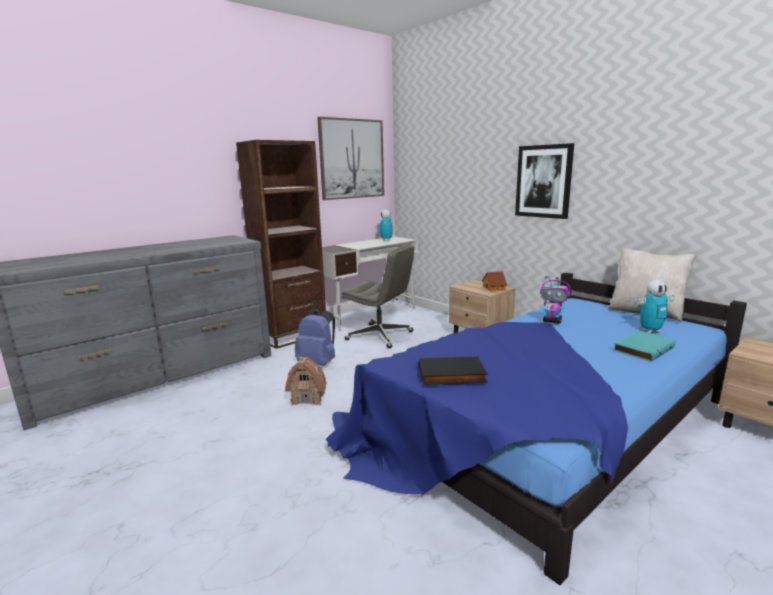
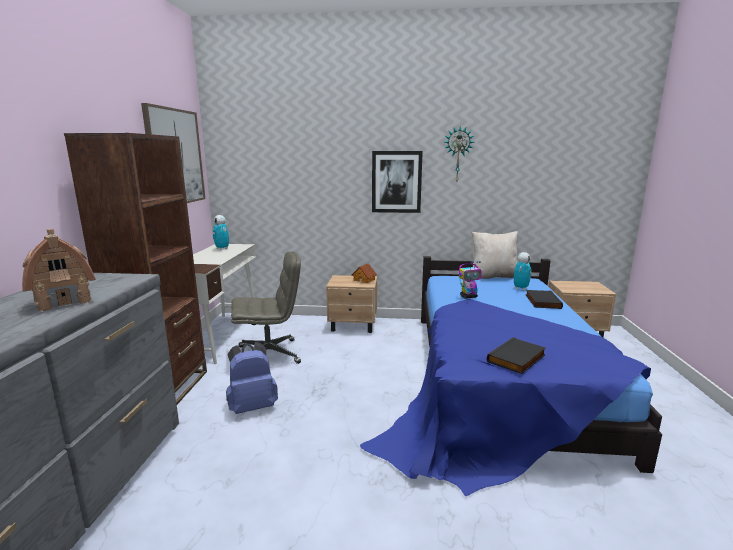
camera: 45 degrees left, 0 degrees up
(308, 398) = (307, 446): toy house -> toy house (63, 301)
(618, 145) = (458, 154): none -> wall clock
(642, 348) = (541, 301): turquoise book -> black book

